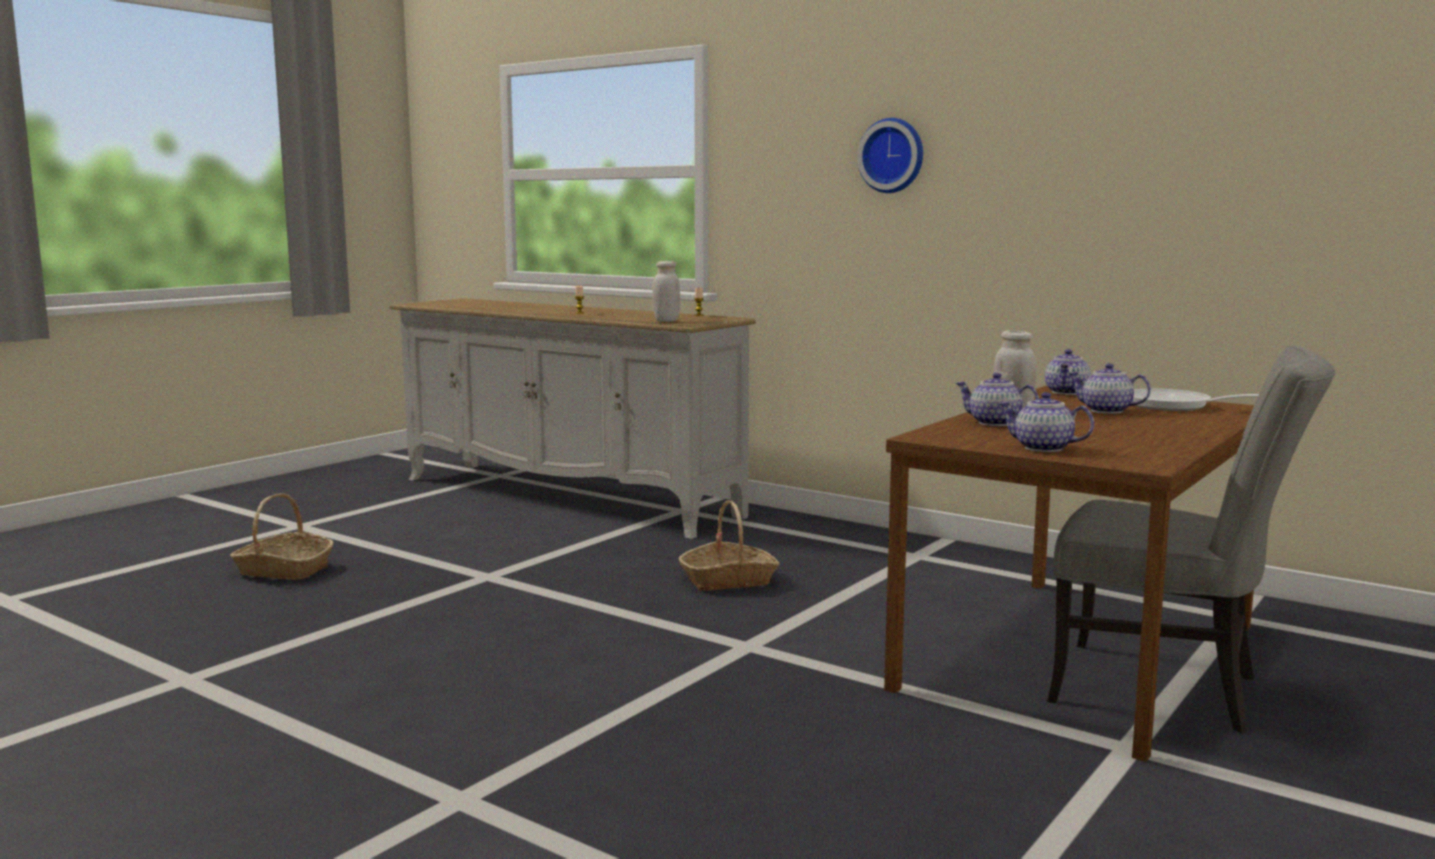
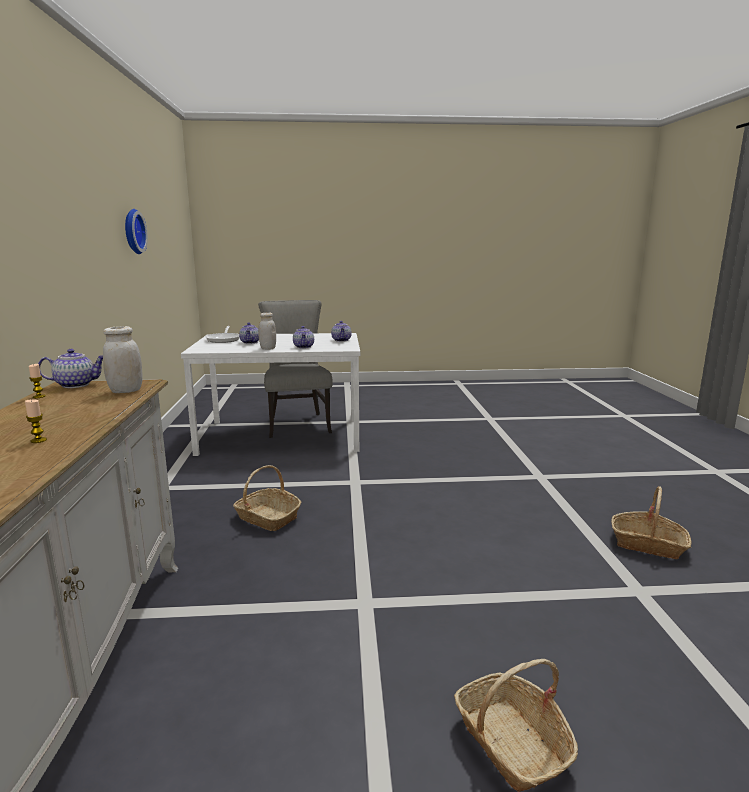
camera: 130 degrees left, 5 degrees up
(170, 743) = (648, 544): none -> basket
(892, 156) = (43, 216): wall clock -> wall clock (132, 231)
(1067, 392) = (203, 349): teapot -> teapot (76, 384)
(1081, 657) = (283, 435): brown dining table -> white dining table

